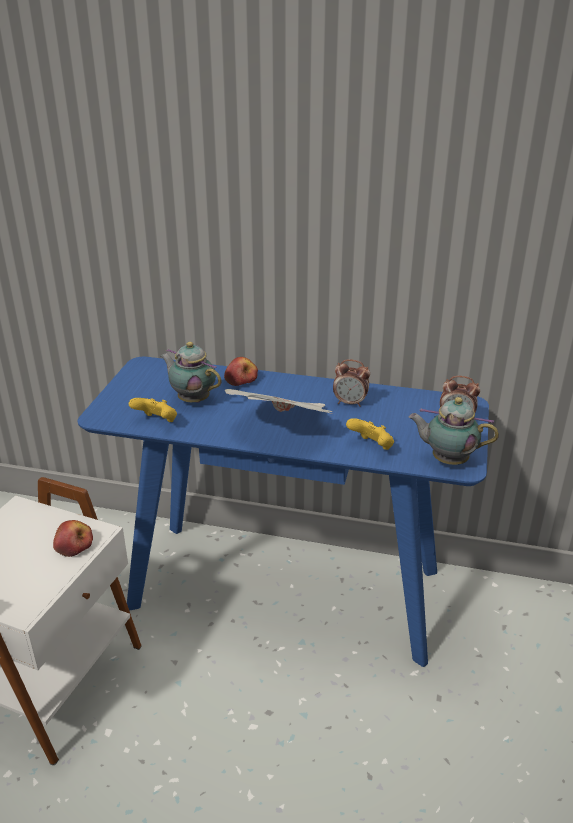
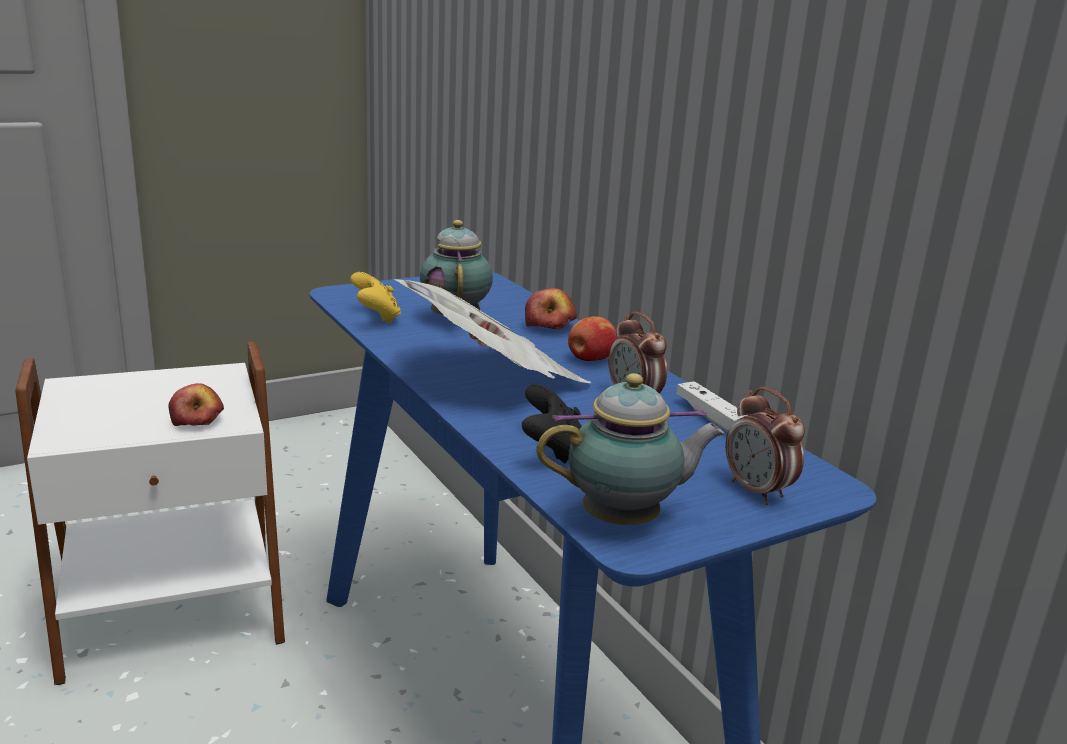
camera: 45 degrees right, 10 degrees down
(295, 390) = (590, 360): none -> apple
(371, 447) = (551, 450): yellow game controller -> black game controller
(387, 394) = (711, 418): none -> white game controller
(447, 460) = (626, 521): teapot -> teapot turned 105 degrees clockwise

